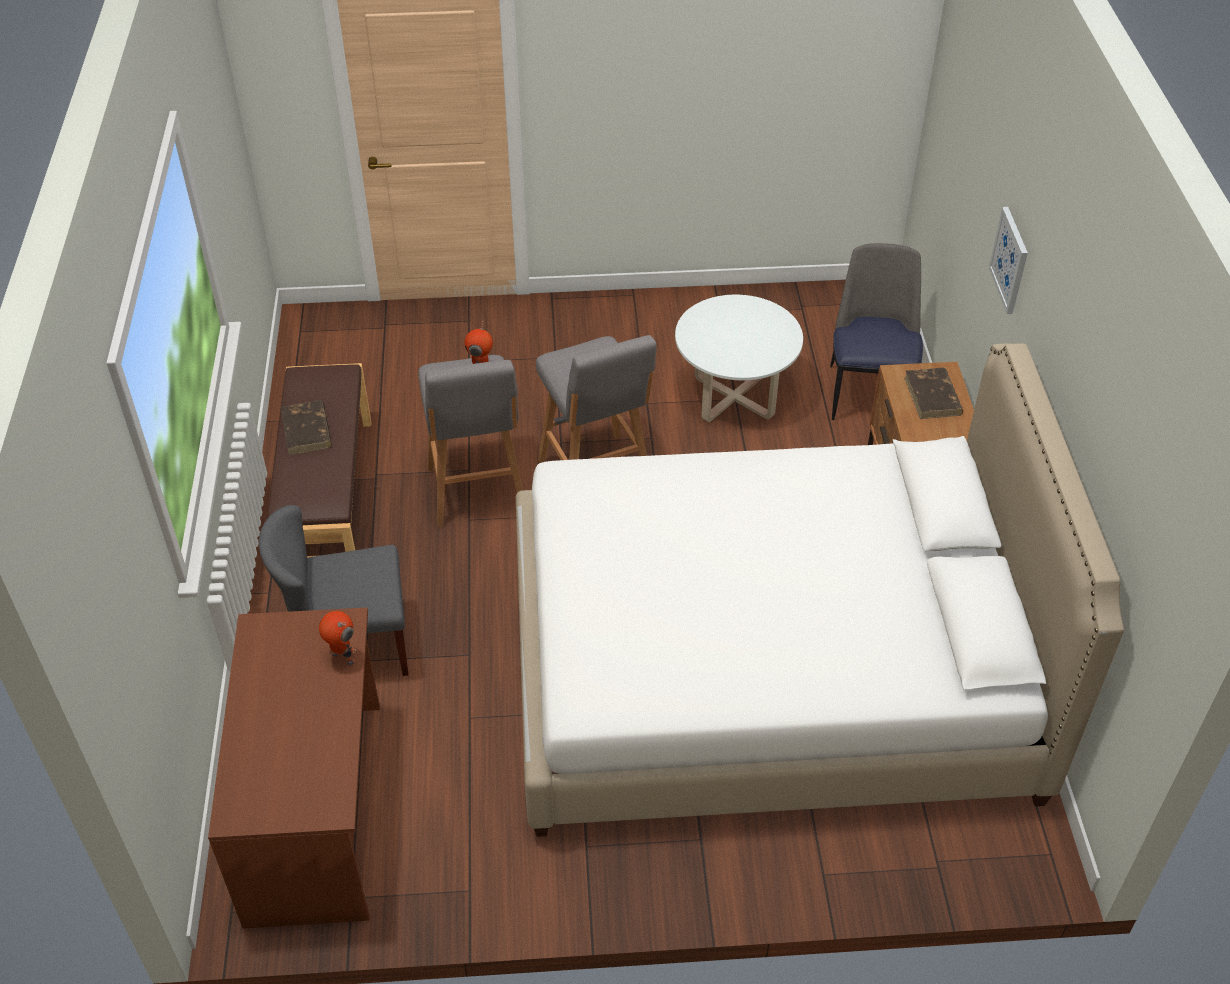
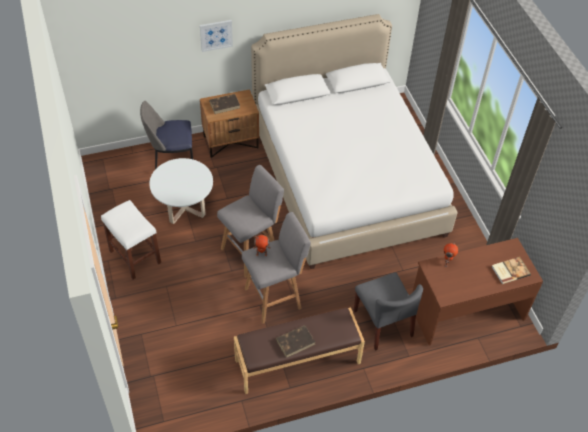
camera: 105 degrees left, 5 degrees up
(267, 775) = (509, 270): none -> book
(630, 327) = (136, 257): none -> white stool

